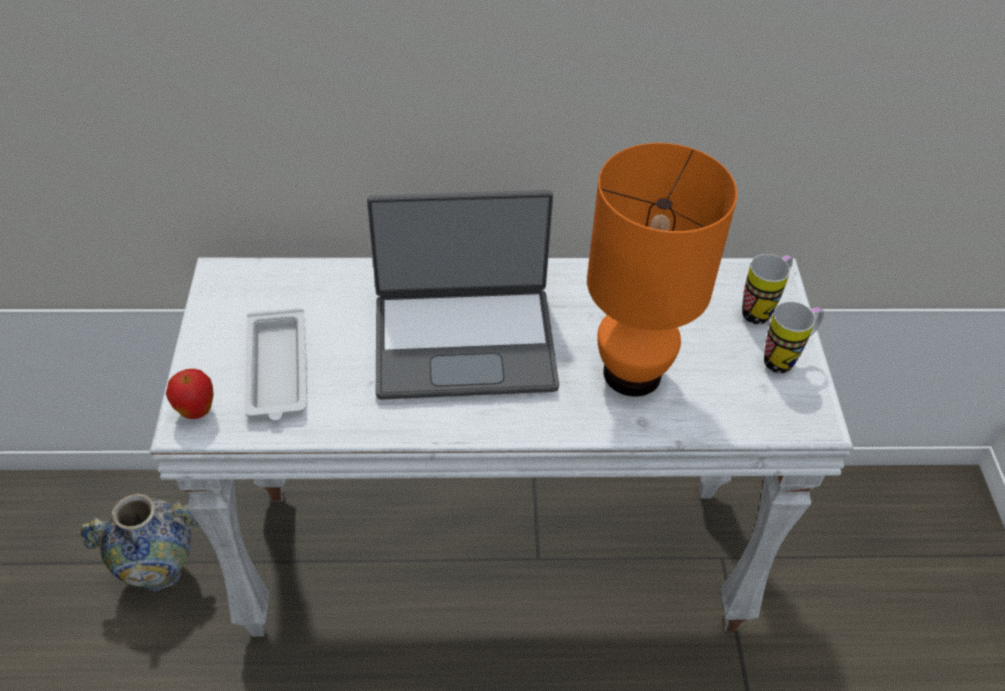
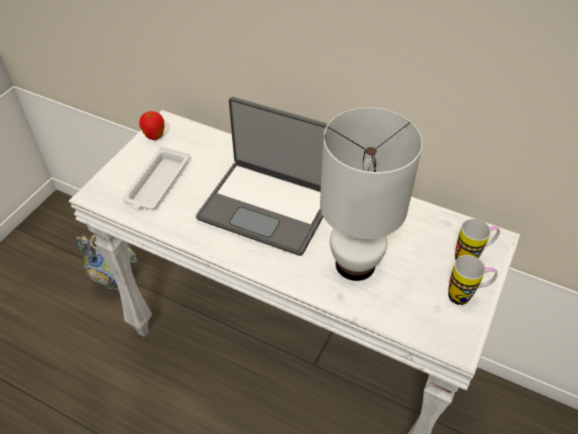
camera: 30 degrees right, 0 degrees up
(196, 411) = (103, 189): apple -> apple (154, 137)
(633, 373) = (356, 264): orange table lamp -> white table lamp

